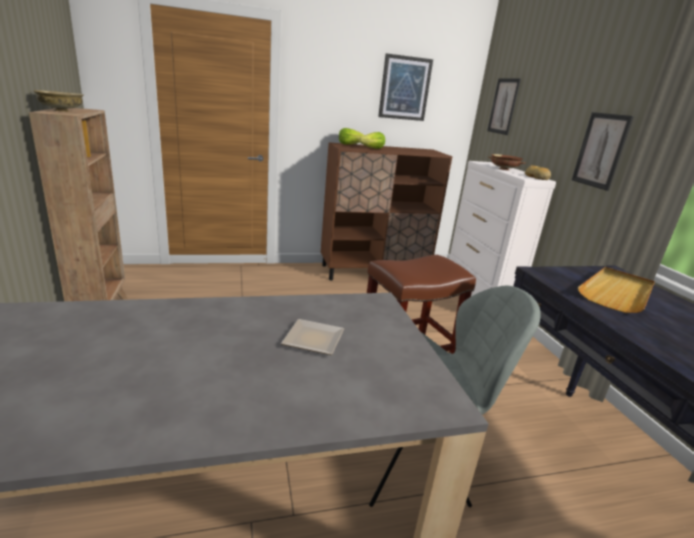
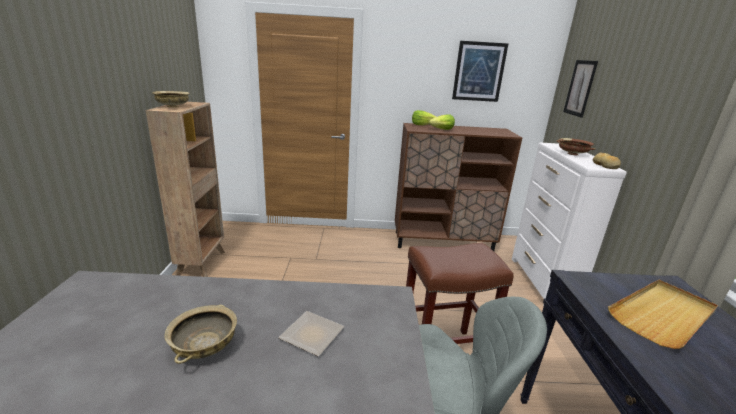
camera: 15 degrees right, 0 degrees up
(201, 361) = (204, 347): none -> beige bowl
(600, 150) = (675, 143): picture -> none

